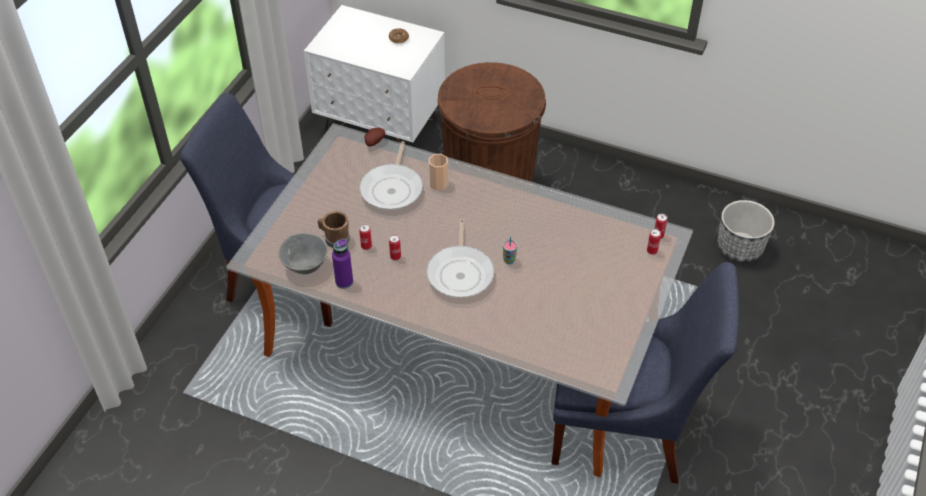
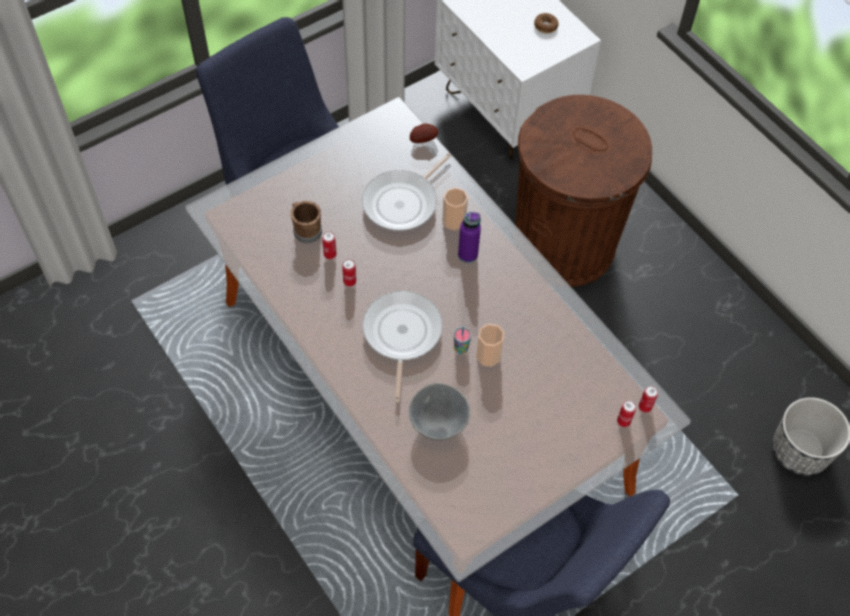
camera: 30 degrees right, 10 degrees up
(304, 266) = (255, 245): grey bowl -> grey bowl (436, 424)
(344, 282) = (280, 283): purple bottle -> purple bottle (467, 255)
(461, 272) = (401, 335): frying pan -> frying pan turned 150 degrees clockwise
(531, 256) = (488, 356): none -> cup

